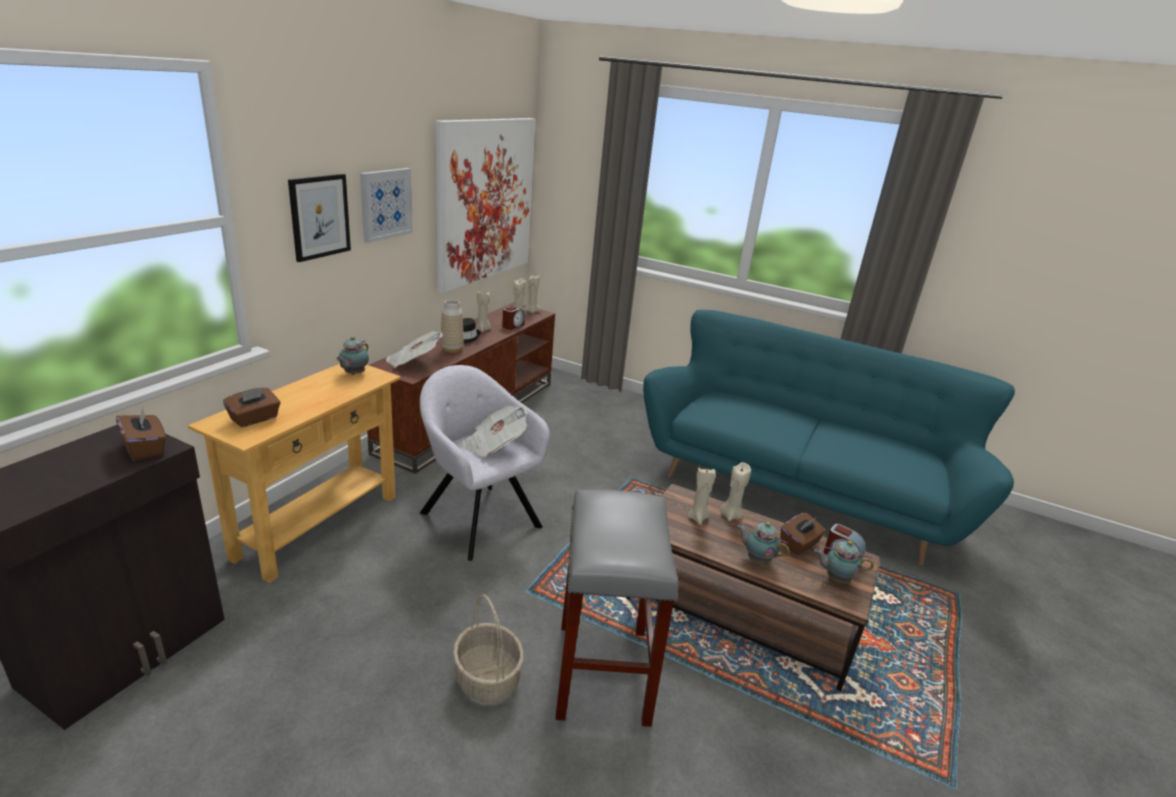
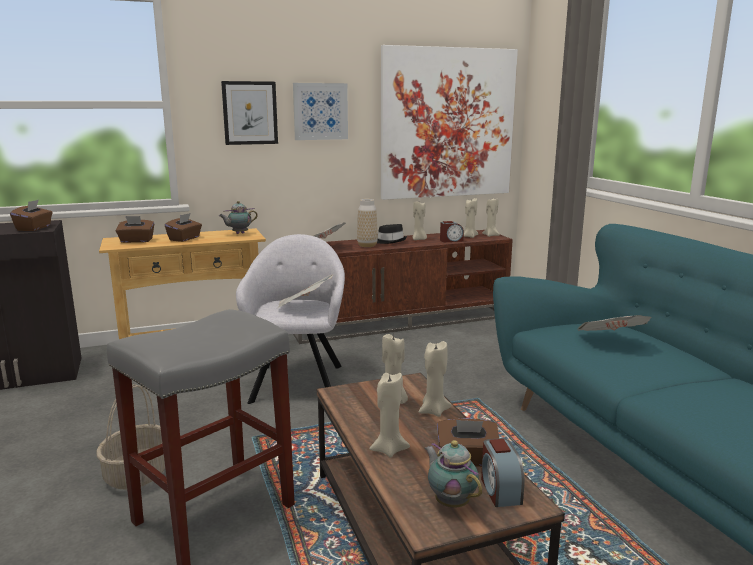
camera: 45 degrees right, 10 degrees down
(310, 399) = (185, 239): none -> brown tissue box
(741, 411) = (610, 341): none -> newspaper
(756, 559) = (389, 449): teapot -> beige candle

